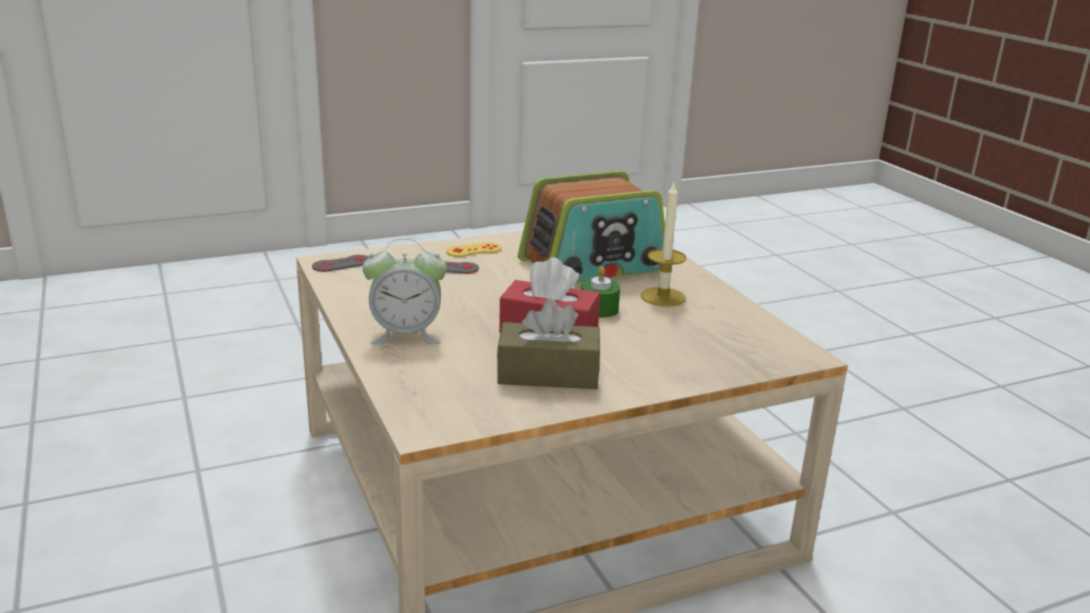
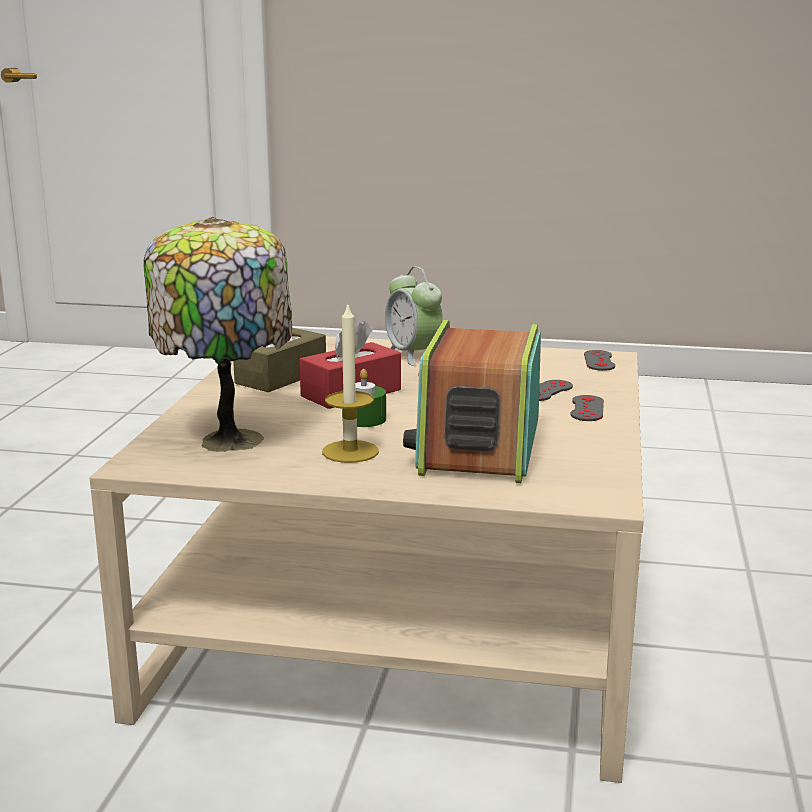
camera: 125 degrees right, 5 degrees down
(406, 335) = (413, 355): alarm clock -> alarm clock turned 60 degrees counterclockwise
(474, 250) = (587, 408): yellow game controller -> grey game controller
(710, 343) = (228, 438): none -> table lamp

